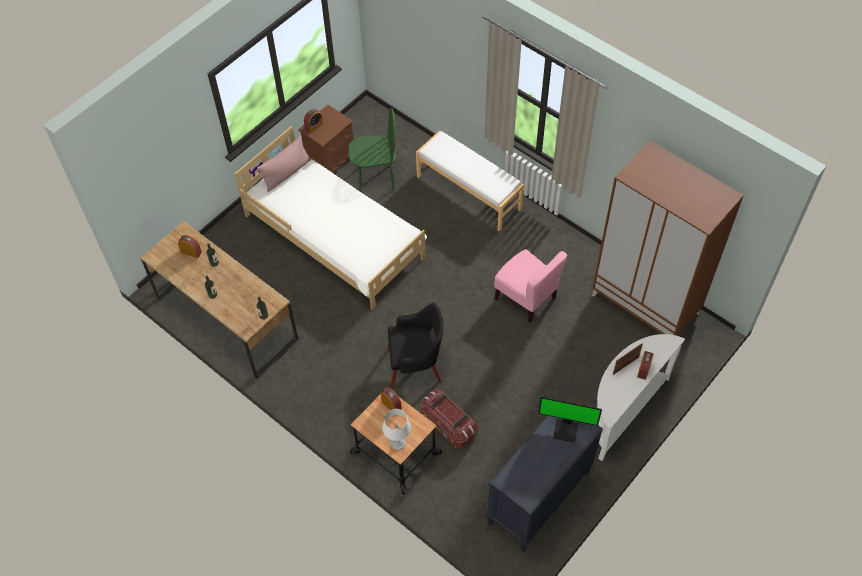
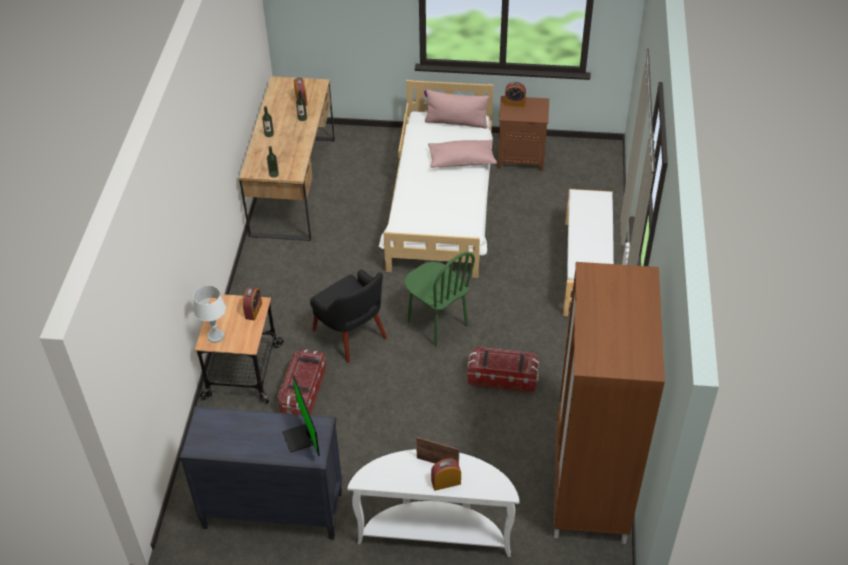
camera: 55 degrees right, 10 degrees down
(331, 194) = (461, 161): none -> pink pillow
(376, 179) = (533, 197): green chair -> green chair (437, 323)
(526, 298) = (502, 378): pink chair -> storage box

